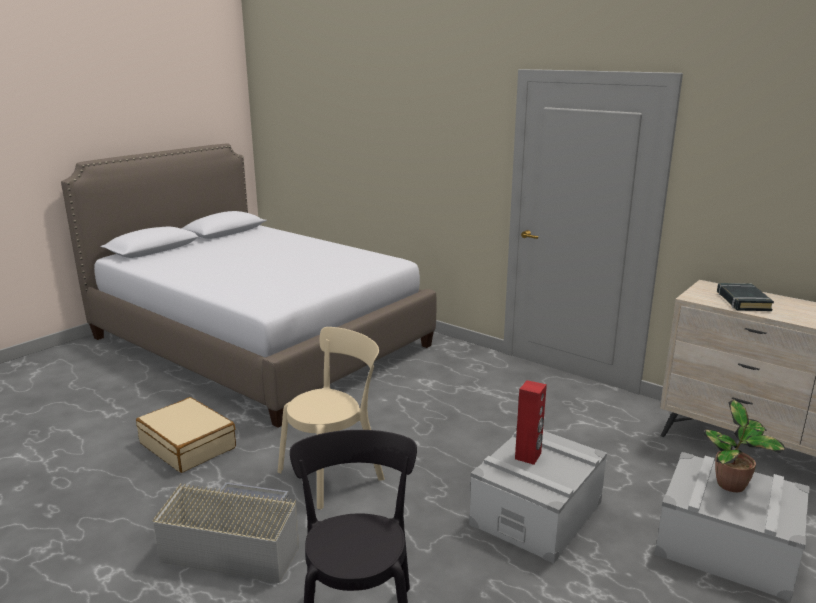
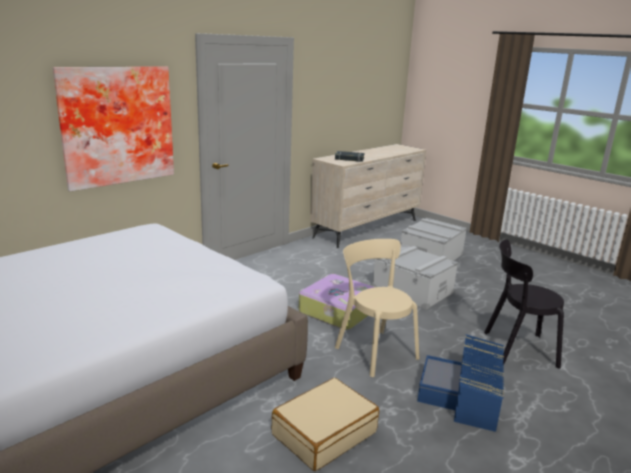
camera: 85 degrees left, 0 degrees up
(235, 543) = (464, 395): grey storage box -> blue storage box
(429, 161) = (116, 125): none -> picture
(433, 443) = (337, 310): none -> suitcase
(528, 456) = (411, 261): red speaker -> none
(732, 486) = (429, 228): potted plant -> none

